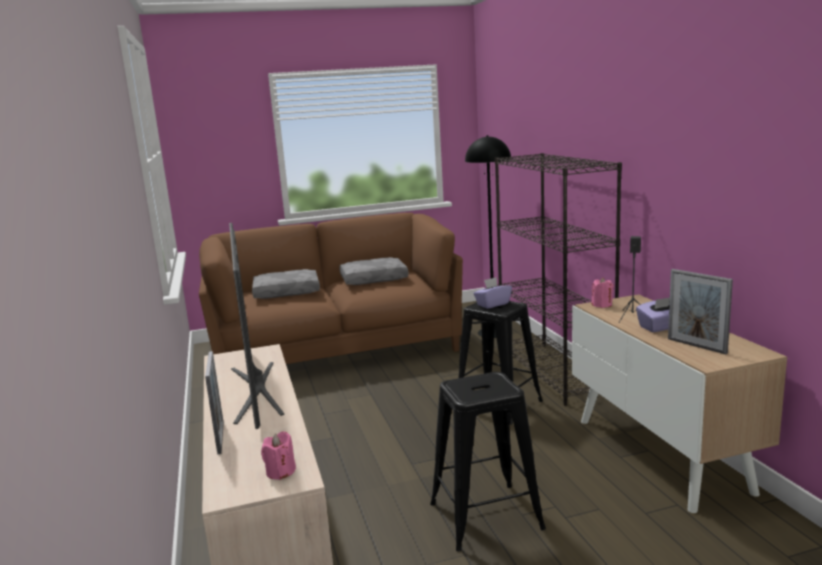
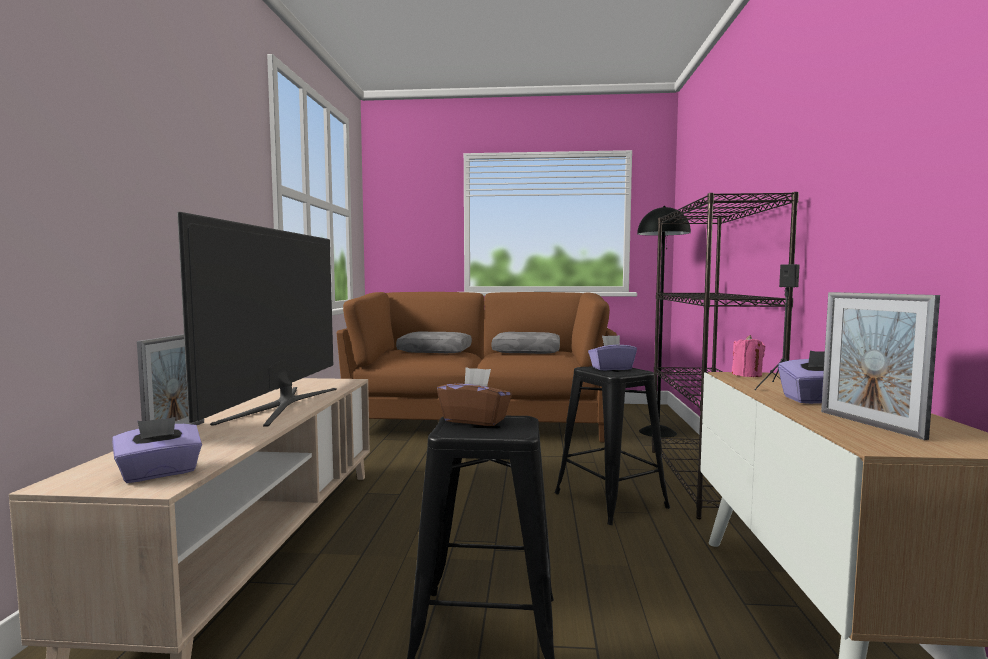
camera: 20 degrees right, 10 degrees down
(280, 472) = (159, 473): pink candle -> purple tissue box
(468, 383) = (475, 420): none -> brown tissue box

